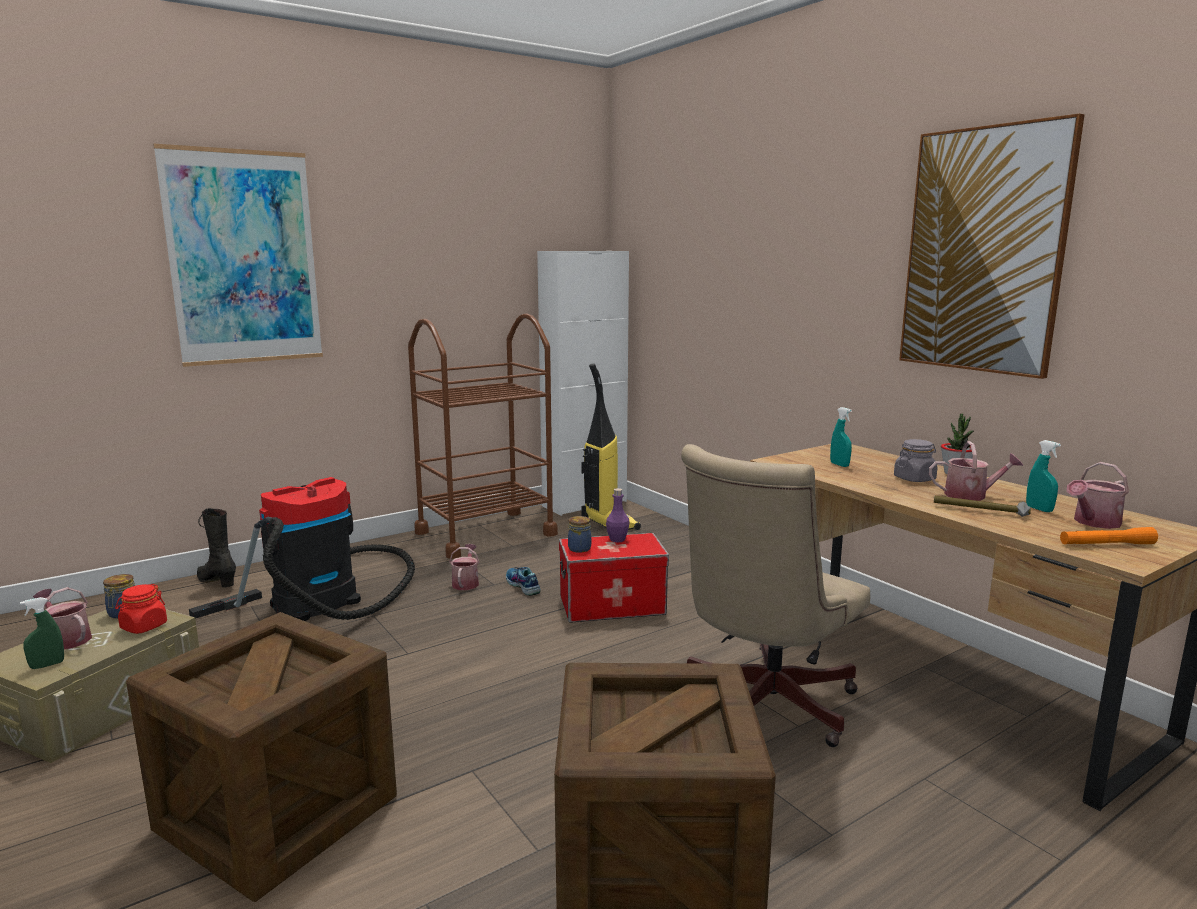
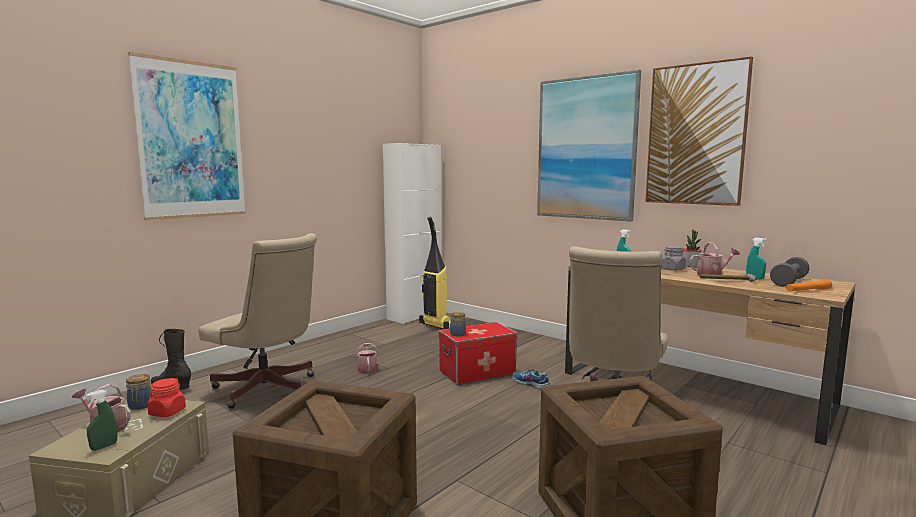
camera: 15 degrees left, 5 degrees down
(324, 600) = (268, 390): vacuum cleaner -> beige office chair
(485, 533) = (359, 338): brown cart -> none
(522, 586) = (408, 367): shoe -> shoe (530, 384)
(617, 539) = (477, 327): purple bottle -> none
(820, 266) = (586, 148): none -> picture
(1093, 523) = (789, 282): watering can -> grey dumbbell

